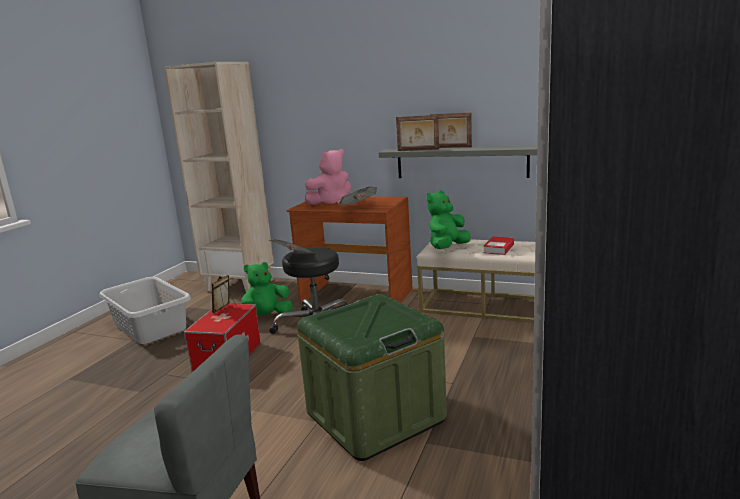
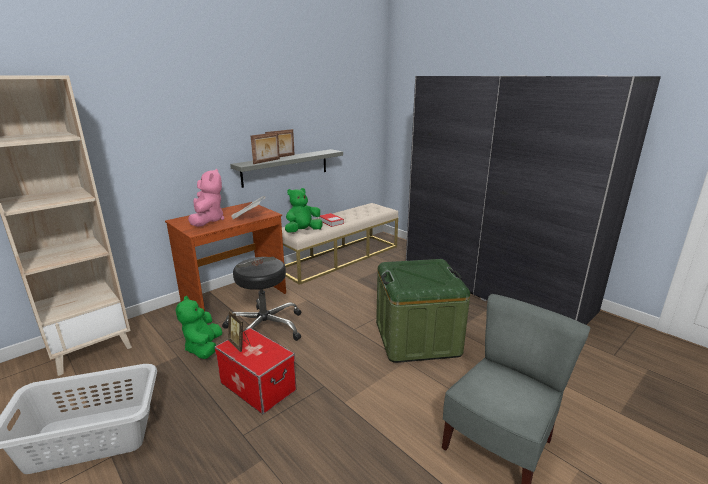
camera: 65 degrees left, 5 degrees up
(447, 248) = (303, 231): green plush toy -> green plush toy turned 75 degrees clockwise

